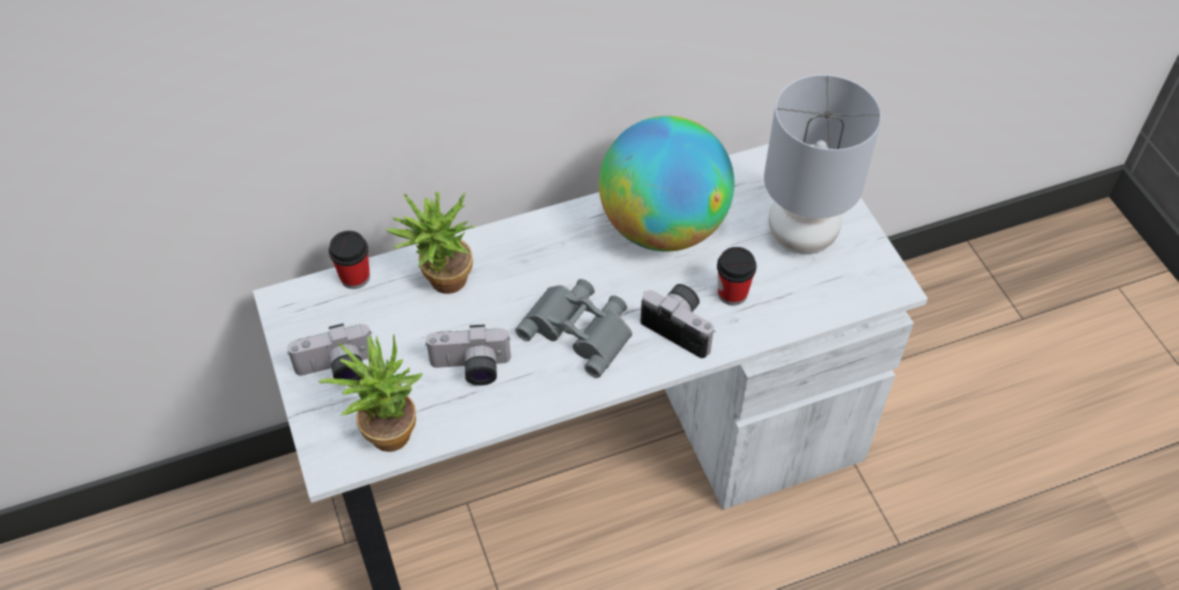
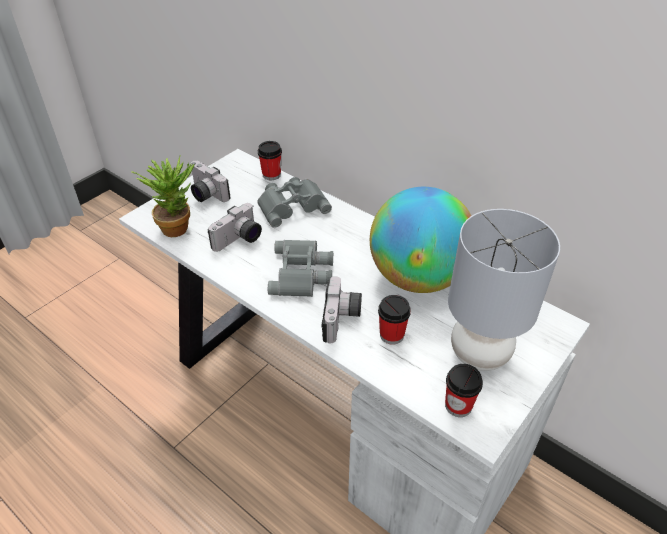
camera: 60 degrees right, 10 degrees down
(441, 283) = (292, 205): potted plant -> grey binoculars
(470, 369) = (239, 240): camera -> camera turned 105 degrees counterclockwise
(853, 288) = (458, 405): none -> cup

